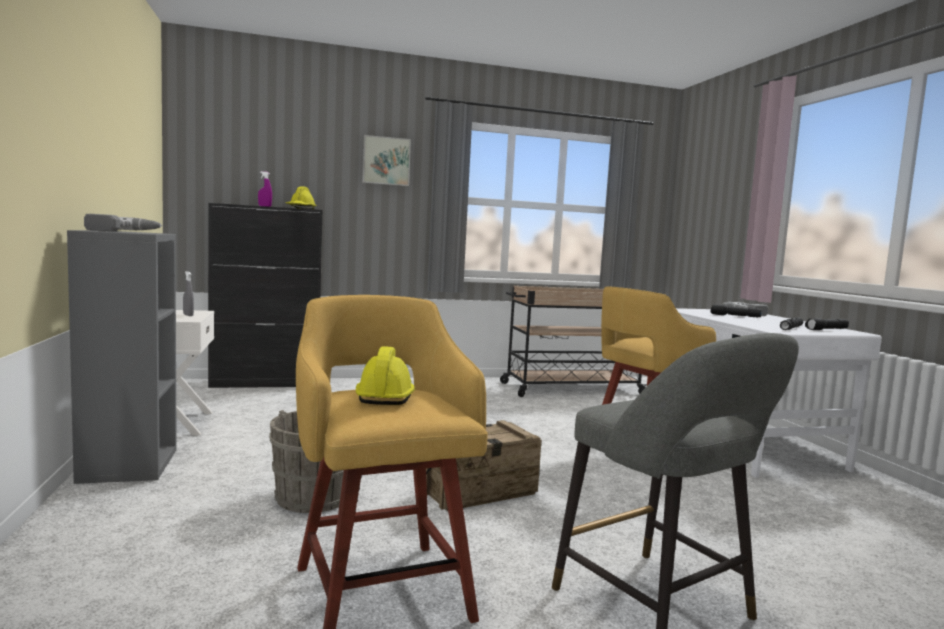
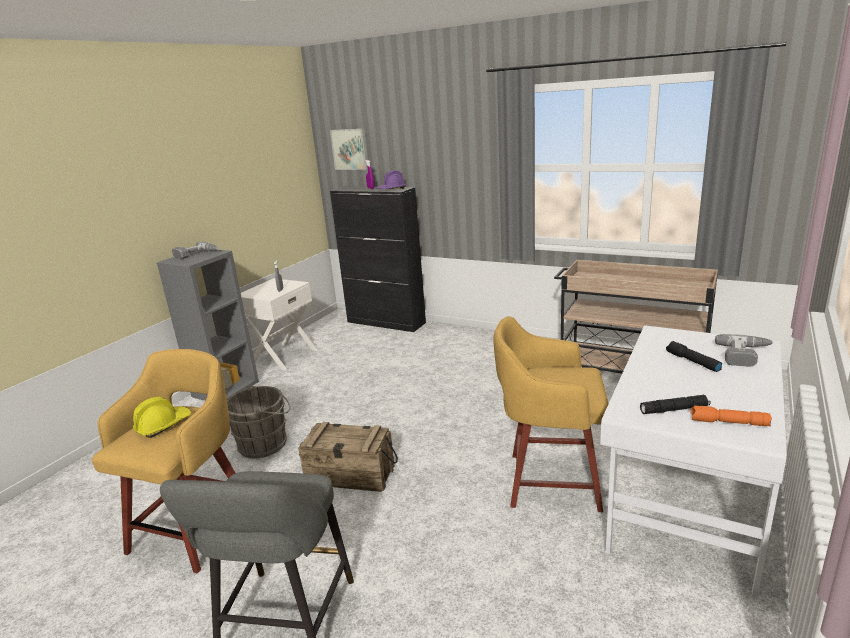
camera: 45 degrees right, 15 degrees up
(301, 208) = (391, 189): yellow hard hat -> purple hard hat
(386, 161) = (463, 136): picture -> picture (350, 149)
(827, 329) = (728, 423): black flashlight -> orange flashlight

